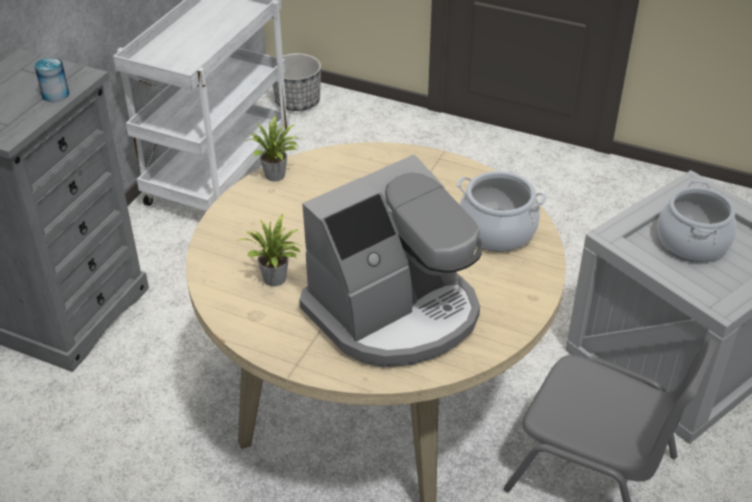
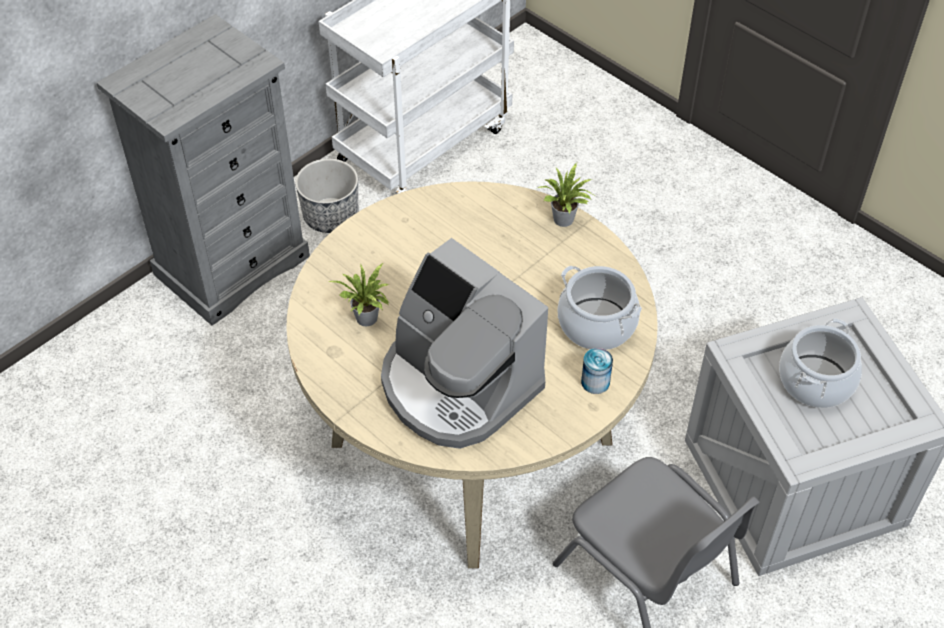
camera: 20 degrees right, 10 degrees up
(55, 94) = (227, 79): can -> can (595, 382)
(277, 176) = (417, 205): potted plant -> potted plant (565, 221)
(298, 102) = (540, 73): planter -> planter (331, 216)
(395, 313) = (457, 385): coffee machine -> coffee machine turned 60 degrees clockwise

